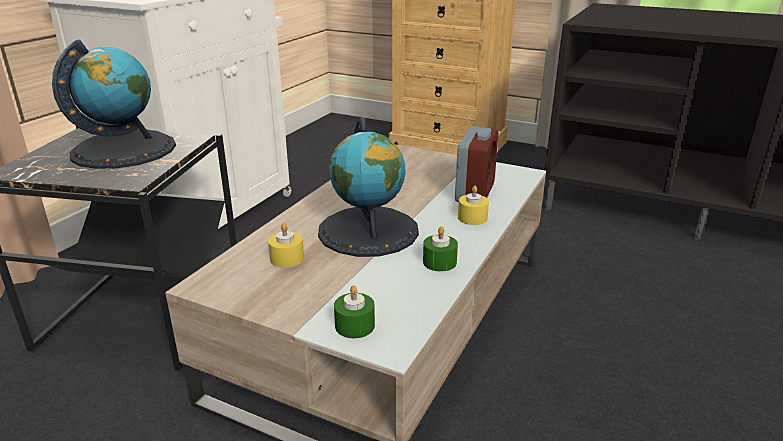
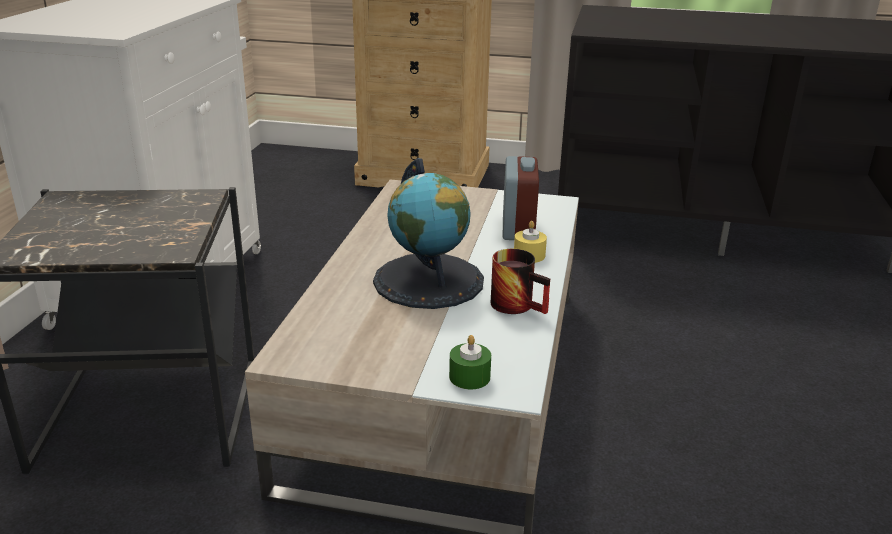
camera: 15 degrees left, 0 degrees up
(124, 149) = (131, 215): globe -> none
(287, 259) = (358, 320): yellow candle -> none
(439, 262) = (520, 304): green candle -> mug

